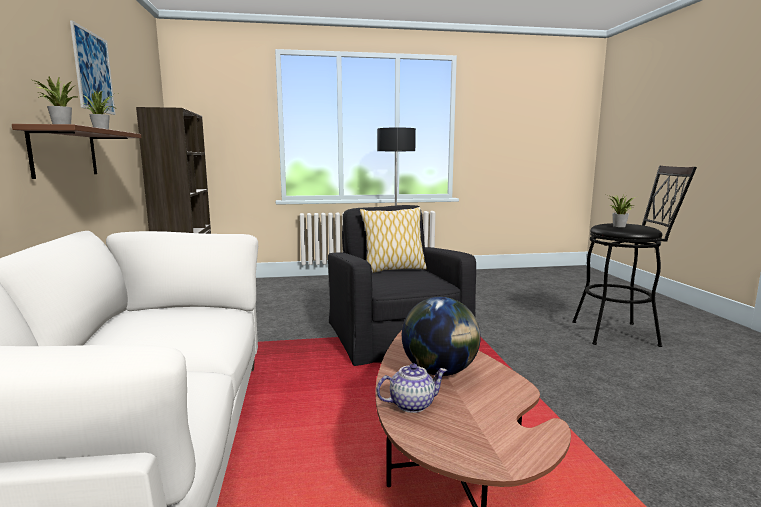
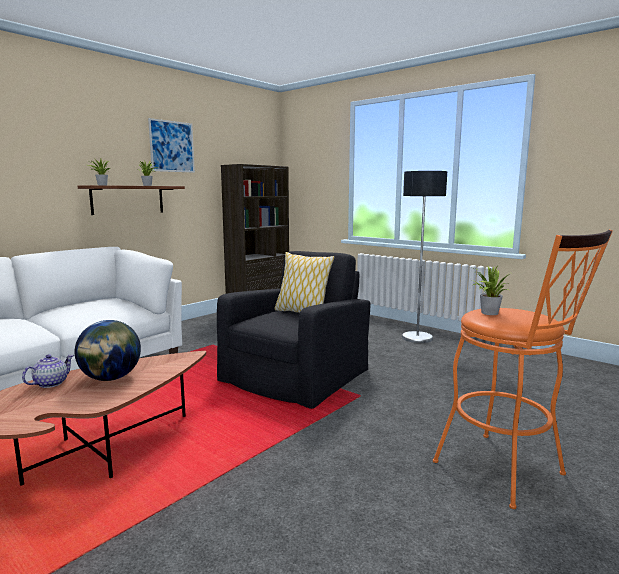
camera: 50 degrees right, 0 degrees up
(412, 404) = (51, 383): teapot -> teapot turned 90 degrees counterclockwise
(622, 333) = (507, 473): black stool -> orange stool

